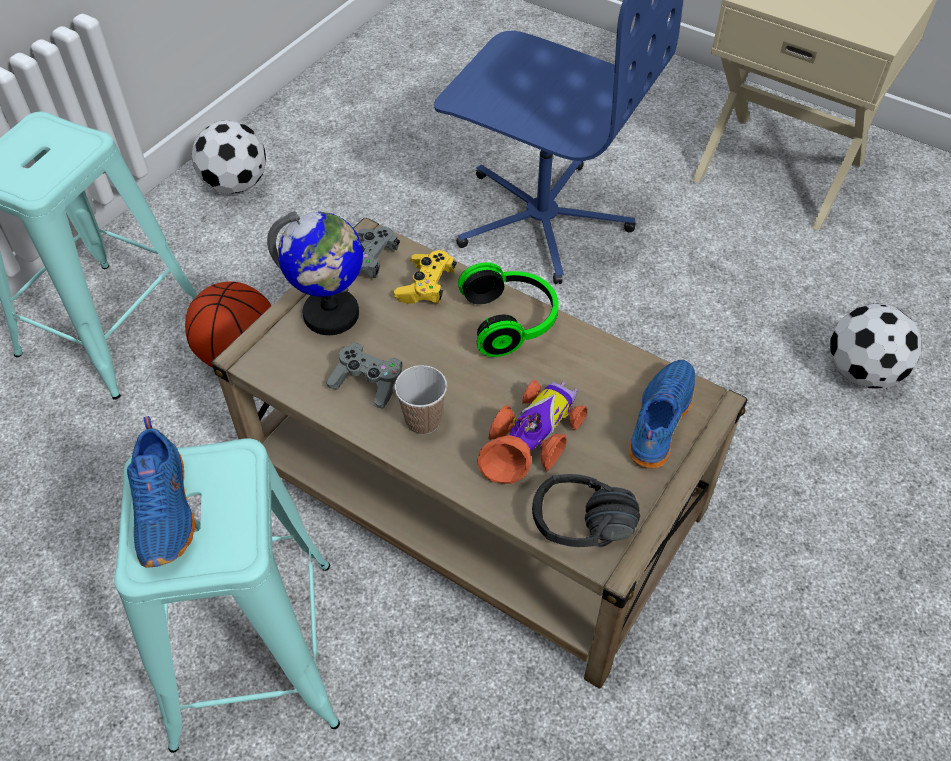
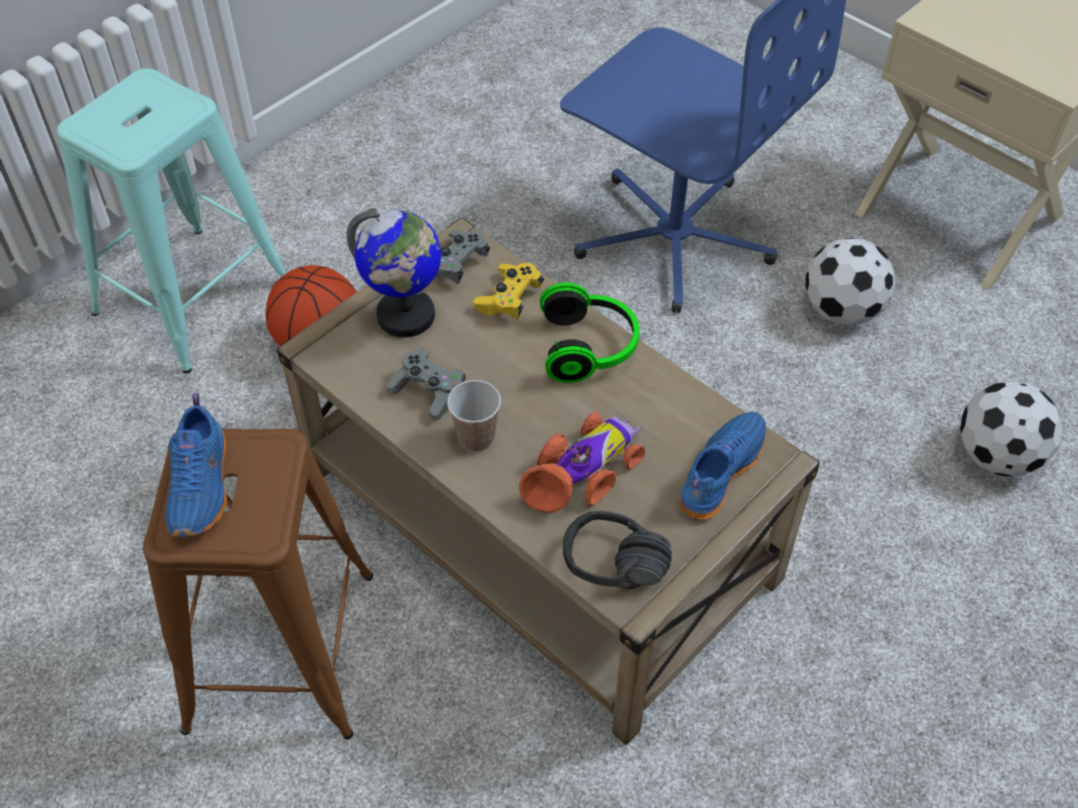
camera: 10 degrees right, 0 degrees up
(237, 184) = (350, 158): football -> football (842, 310)
(254, 651) = (281, 650): turquoise stool -> brown stool

